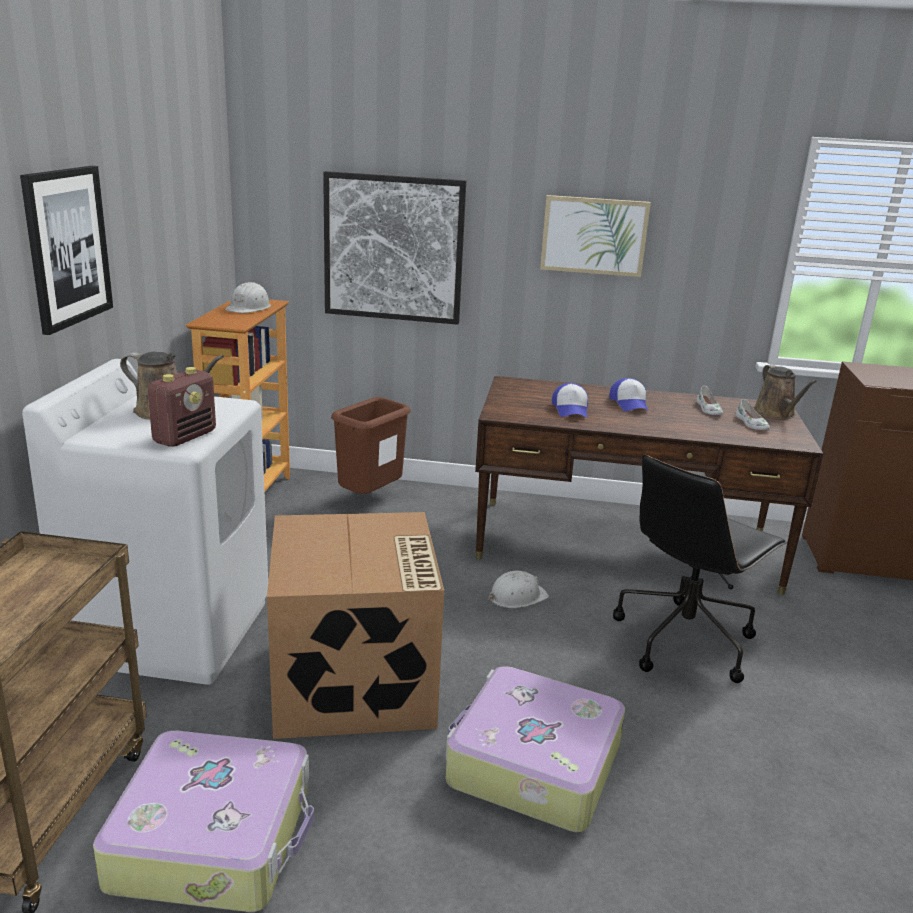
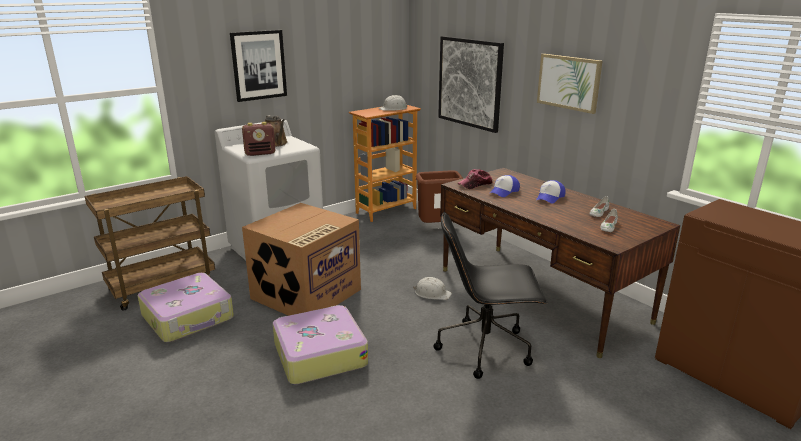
camera: 45 degrees right, 0 degrees up
(519, 408) = (475, 184): none -> cap
(776, 414) = (646, 227): brown watering can -> none

